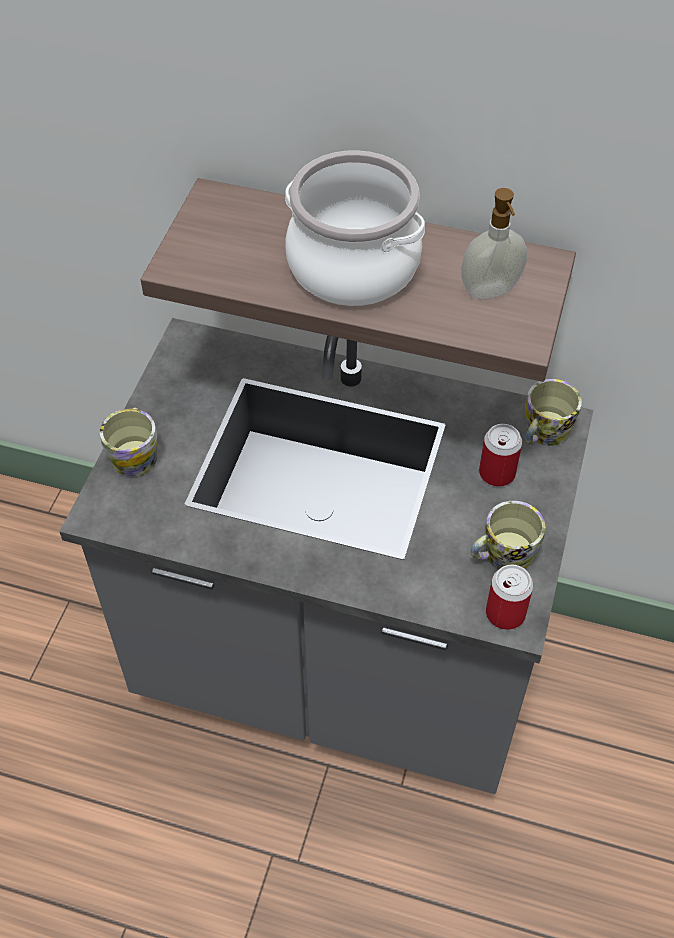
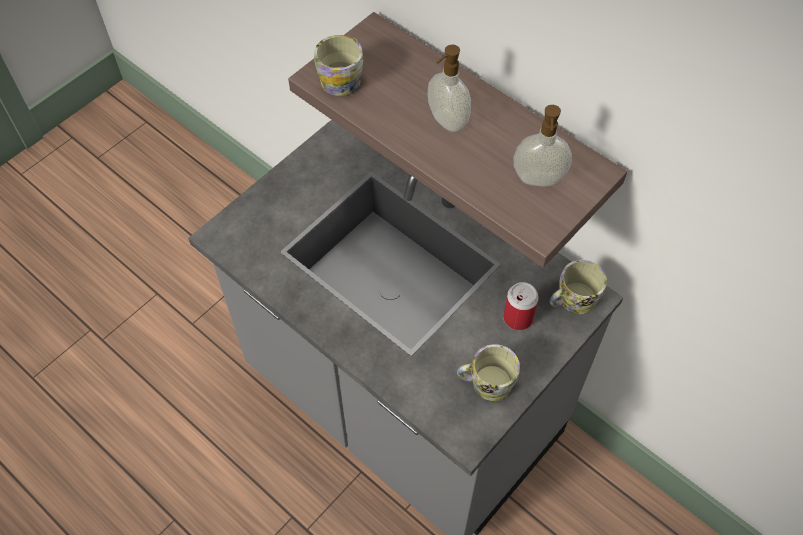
camera: 25 degrees right, 5 degrees up
(135, 453) = (267, 200): mug -> mug (343, 77)
(354, 265) = (446, 121): cooking pot -> soap dispenser
(505, 613) = (462, 428): can -> none

